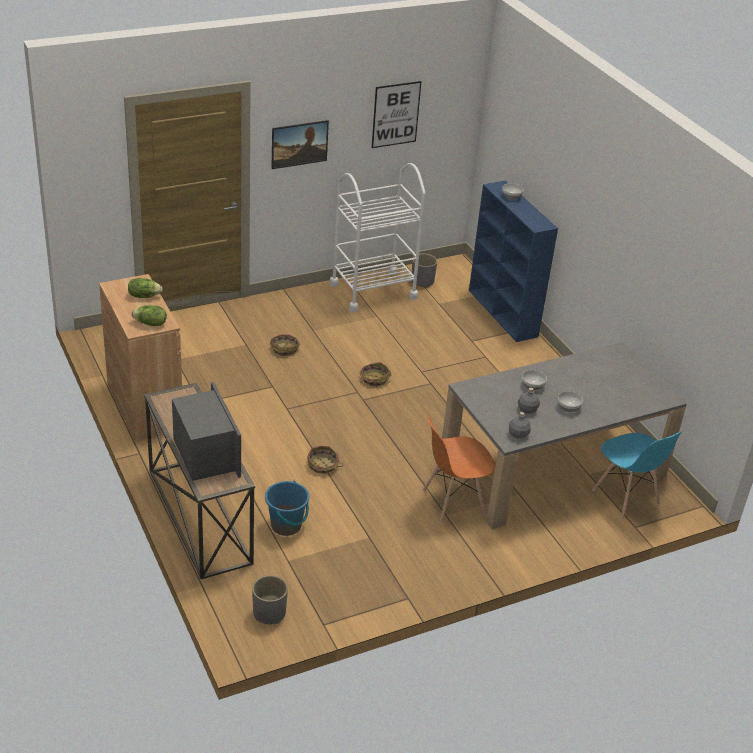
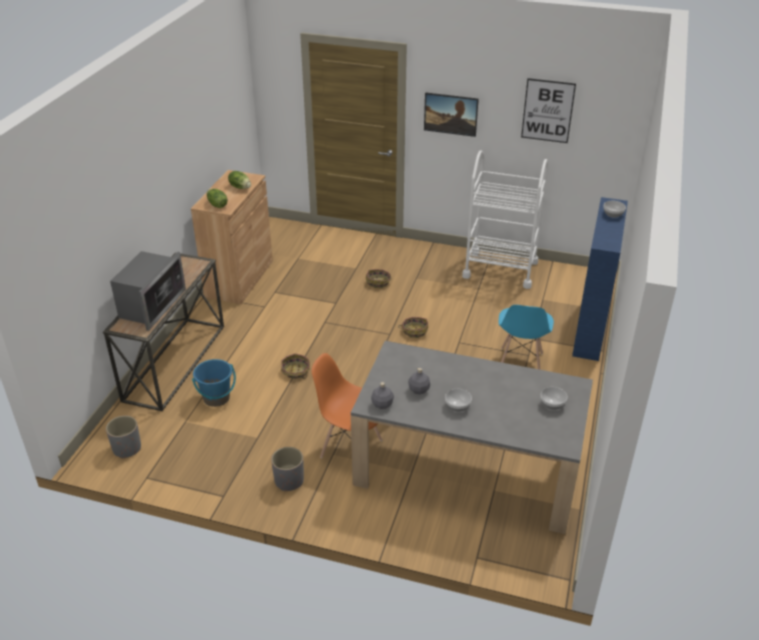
camera: 45 degrees right, 0 degrees up
(422, 281) = (550, 278): grey planter -> grey planter (289, 481)
(533, 386) = (451, 375): bowl -> bowl (552, 404)
(625, 498) = (501, 528): blue chair -> blue chair (520, 364)

